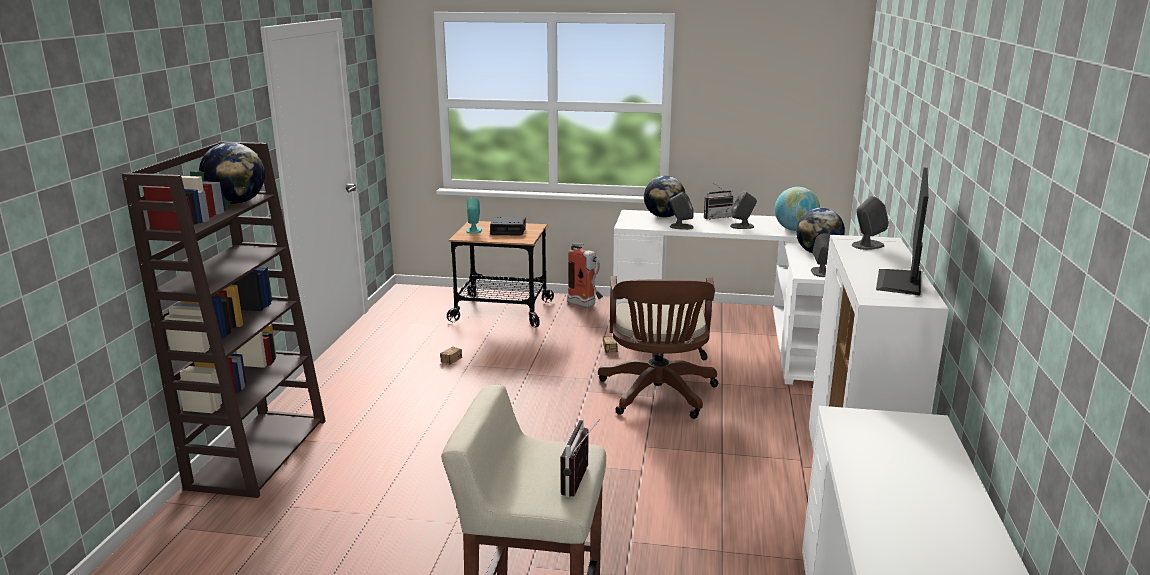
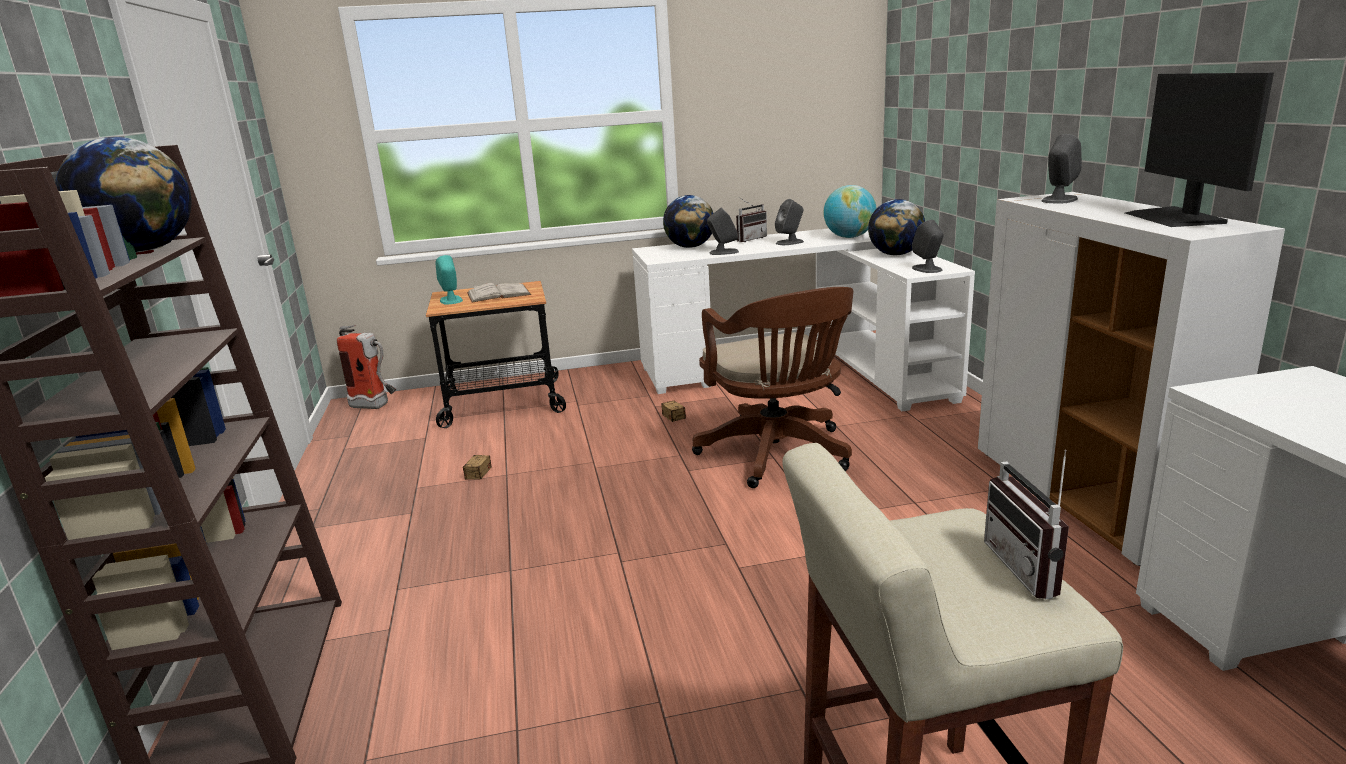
camera: 20 degrees left, 0 degrees up
(508, 230) = (498, 293): alarm clock -> white book
(585, 306) = (603, 377): fire extinguisher -> fire extinguisher (375, 406)

